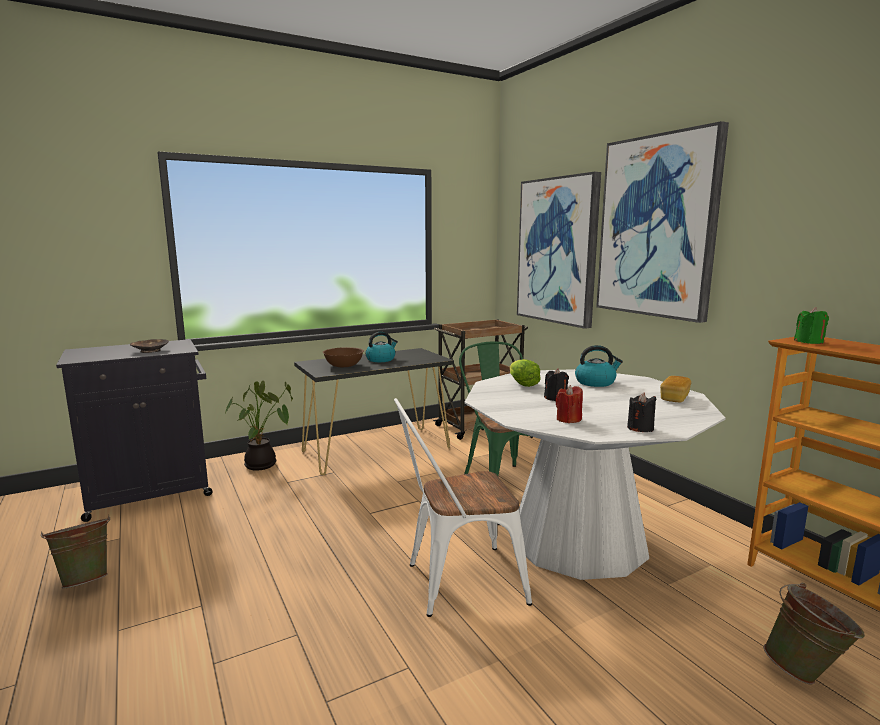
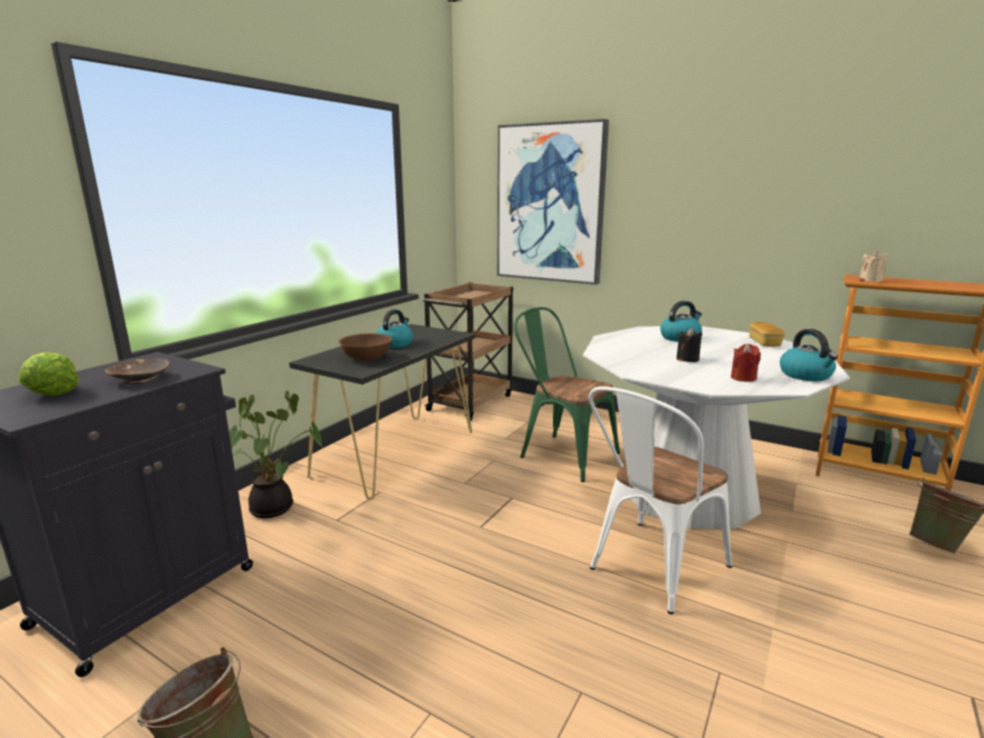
camera: 30 degrees left, 5 degrees up
(522, 384) = (628, 349): lettuce -> lettuce (51, 391)
(640, 428) = (806, 375): black candle -> kettle
(657, 227) = (681, 179): picture -> none
(809, 342) = (870, 280): green candle -> beige candle

